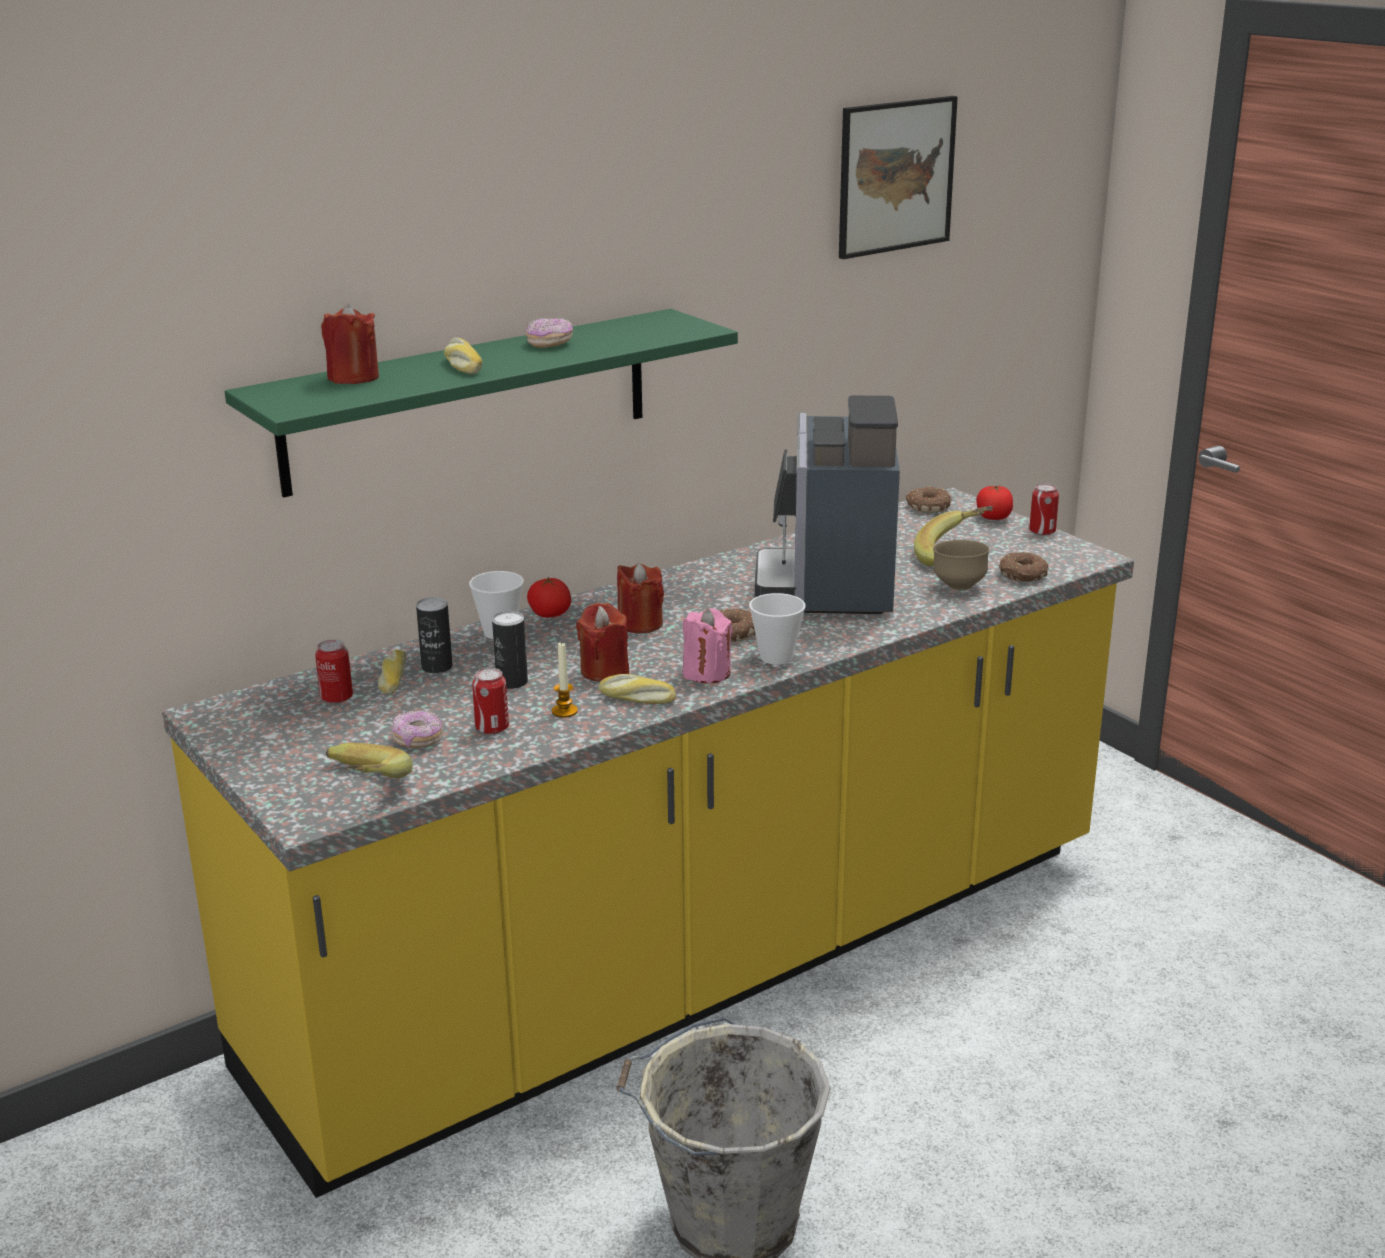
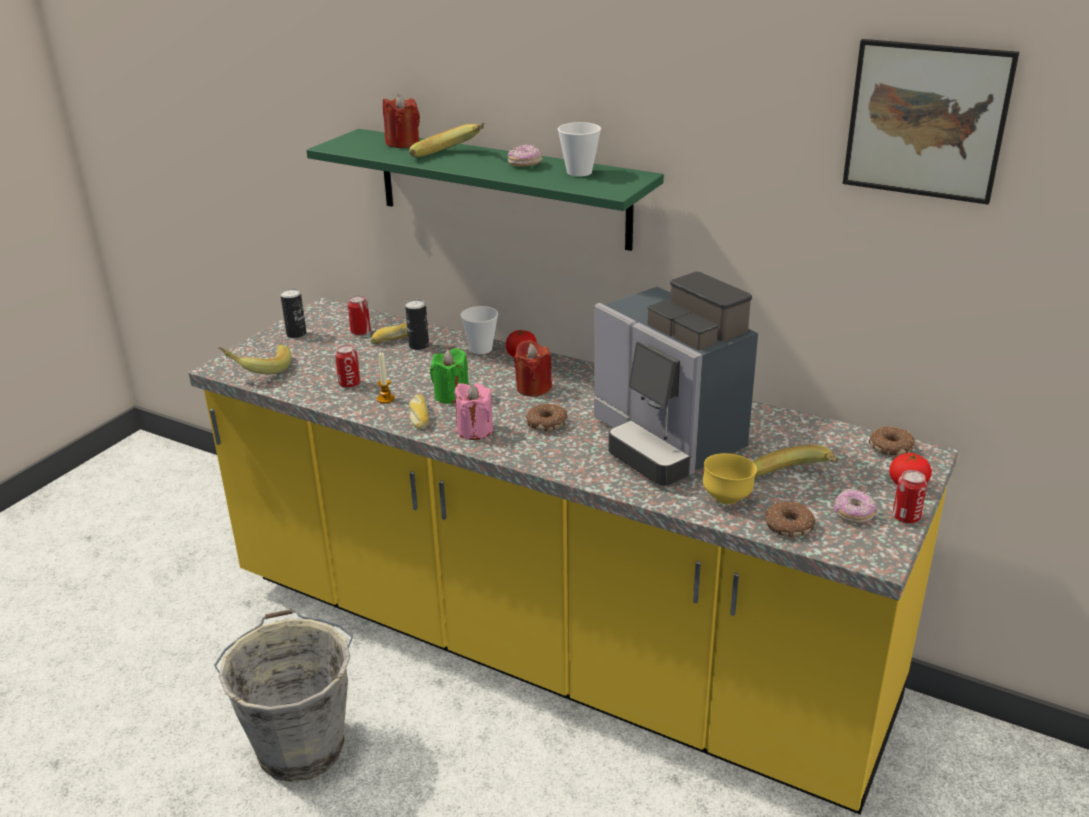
camera: 65 degrees right, 5 degrees up
(418, 740) = (322, 368): donut -> donut (853, 514)
(461, 366) = (451, 157): bread -> banana
(512, 682) = (414, 372): can -> can (296, 334)
(604, 671) = (451, 396): red candle -> green candle
(776, 657) = (520, 450): cup -> cup (579, 172)
(830, 587) = (666, 442): coffee machine -> coffee machine turned 105 degrees counterclockwise
(958, 586) = (727, 498): brown bowl -> yellow bowl

